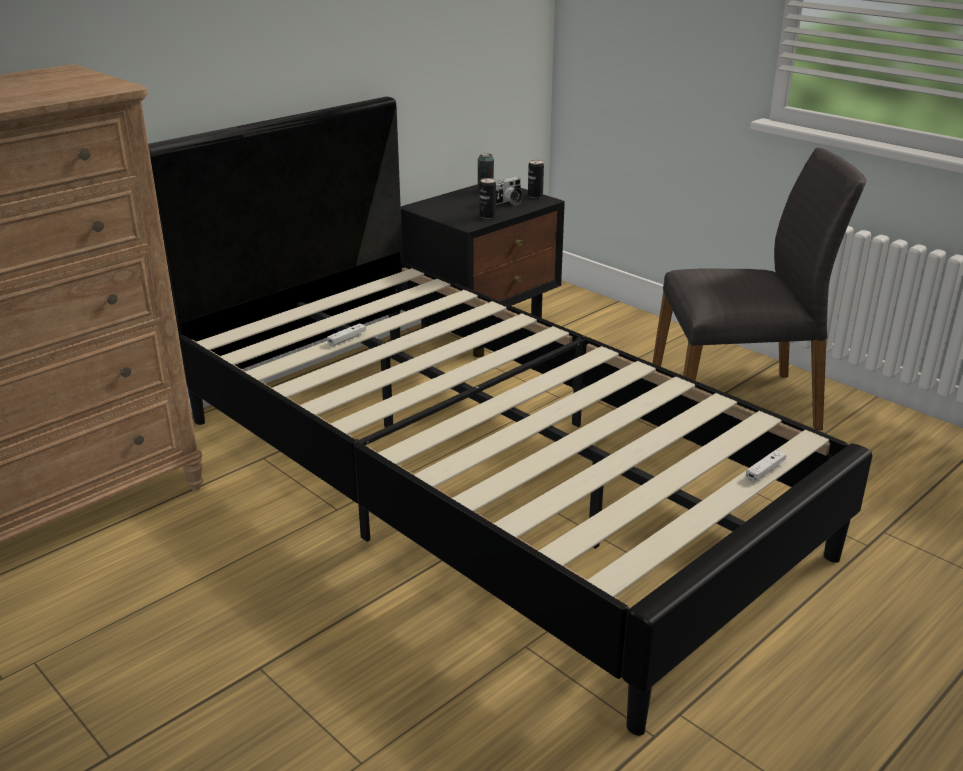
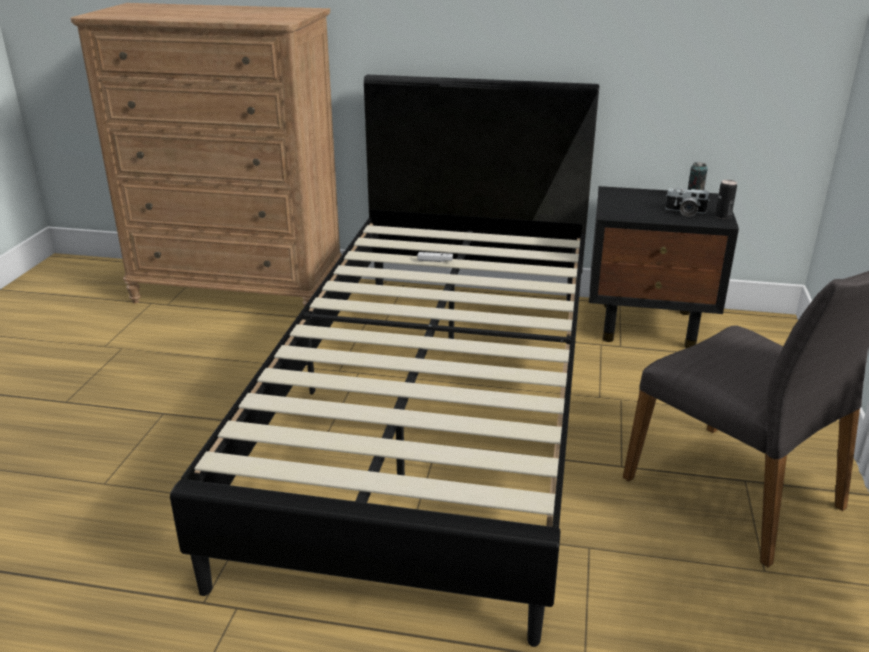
camera: 55 degrees right, 0 degrees up
(487, 216) = (641, 215): can -> none
(765, 471) = (447, 490): white game controller -> none

